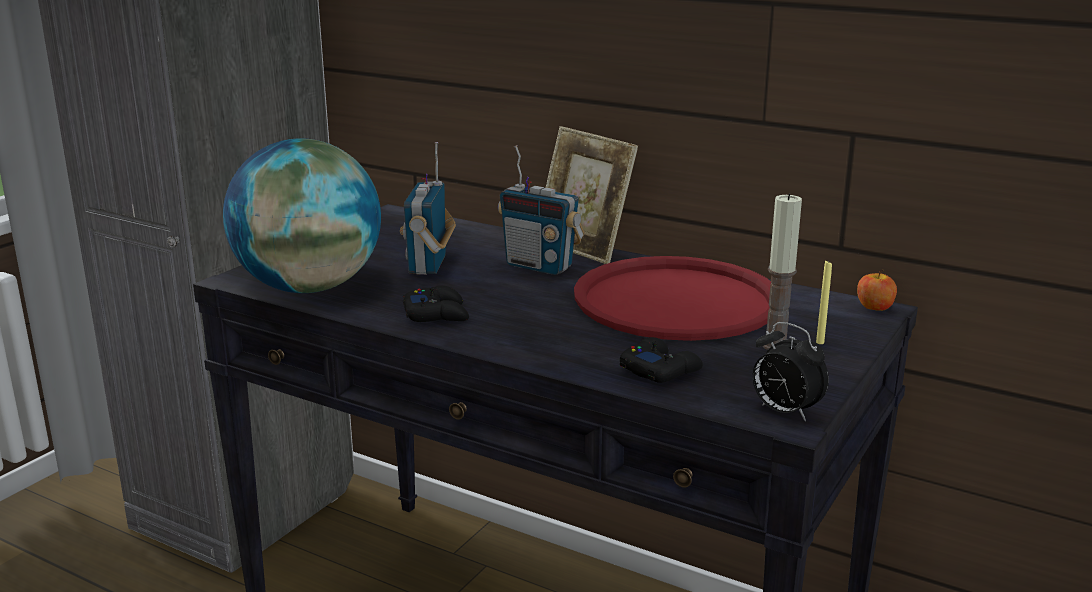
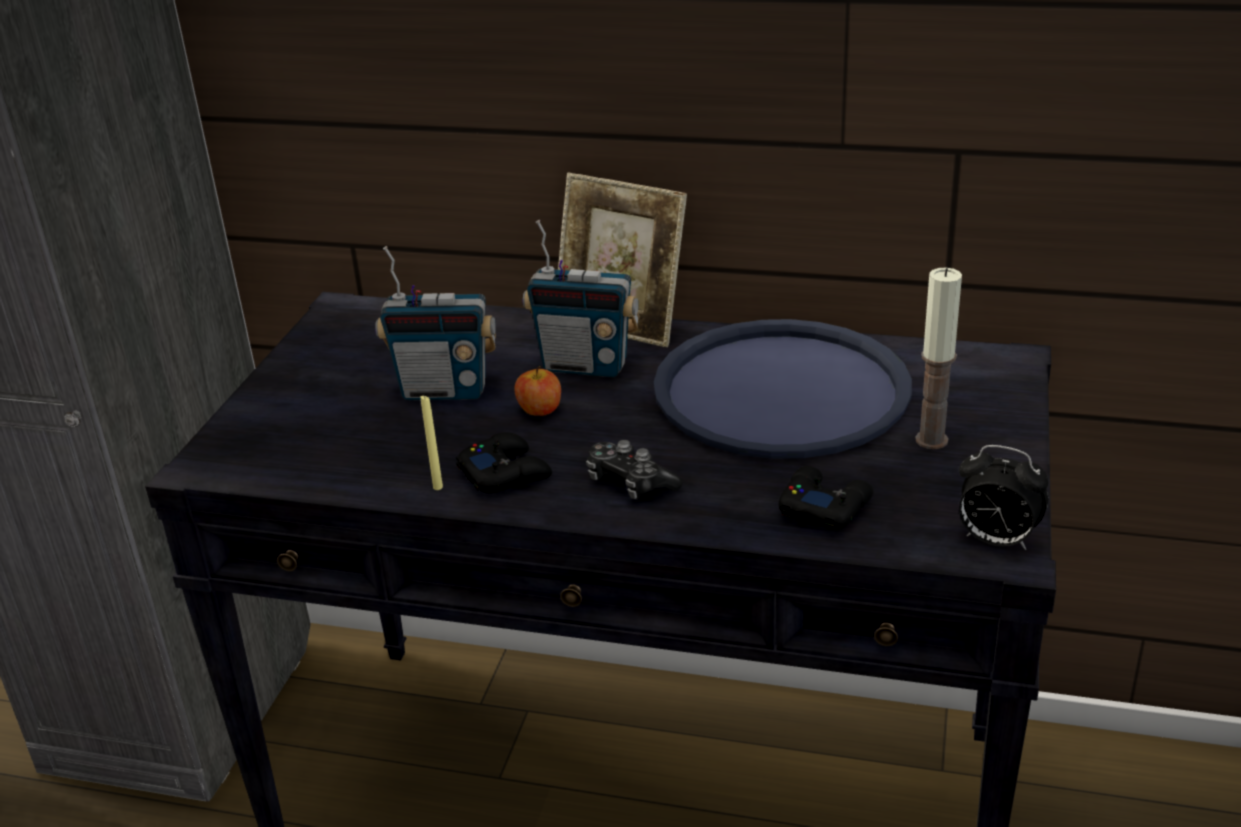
camera: 15 degrees left, 10 degrees up
(309, 287) = (311, 461): globe -> none
(429, 265) = (444, 390): radio -> radio turned 75 degrees counterclockwise
(522, 333) = (630, 483): none -> game controller
(677, 301) = (782, 391): red tray -> blue tray
(820, 342) = (977, 424): yellow candle -> yellow candle (438, 487)
(874, 308) = (1007, 357): apple -> apple (539, 410)

